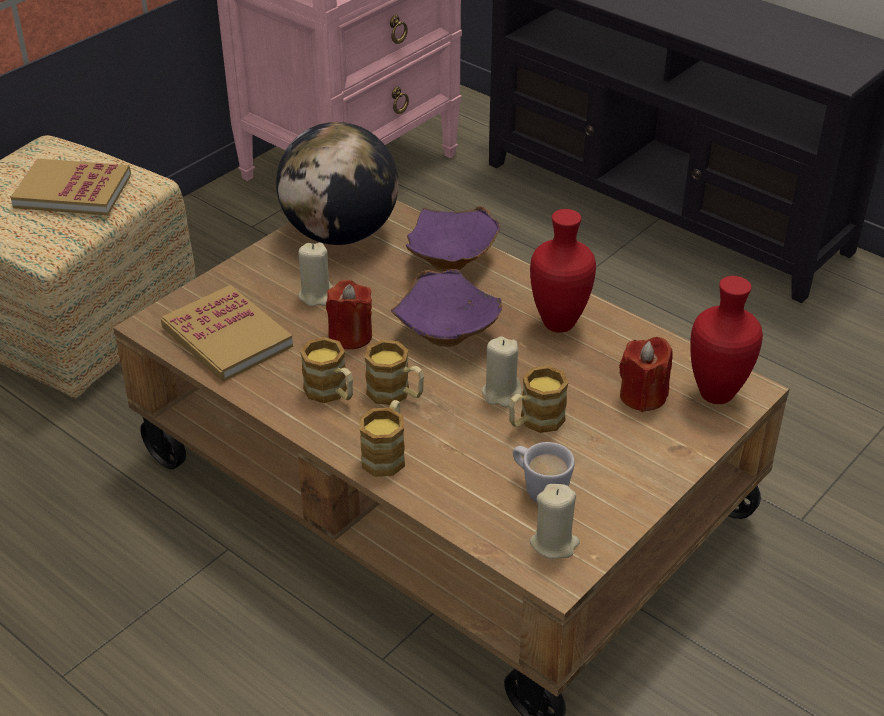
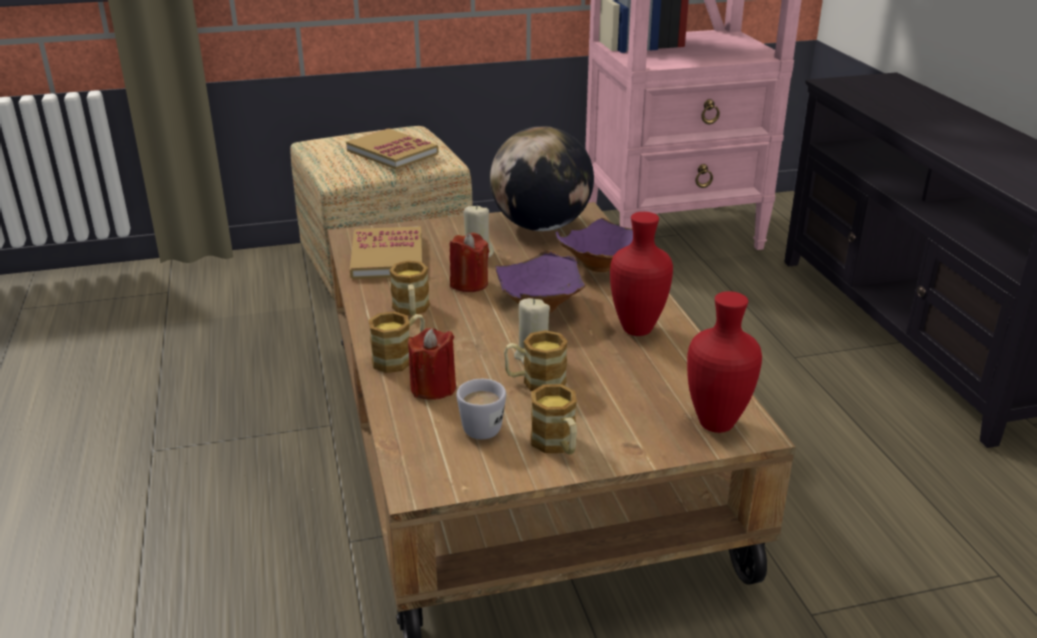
camera: 35 degrees right, 10 degrees down
(396, 394) = (454, 327): mug -> mug (557, 445)
(554, 543) = (444, 465): beige candle -> none
(643, 396) = (647, 400): red candle -> red candle (433, 388)

